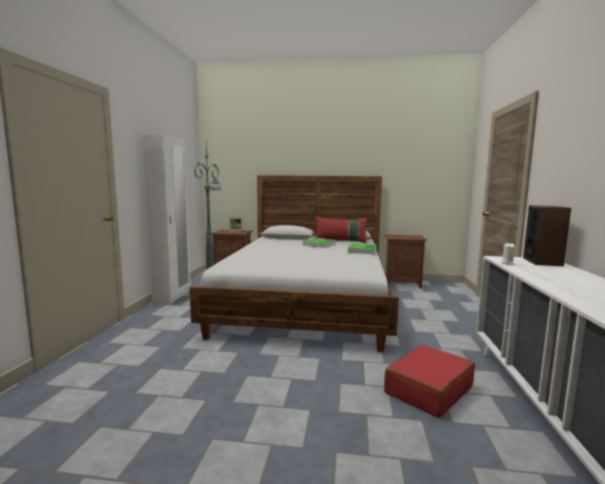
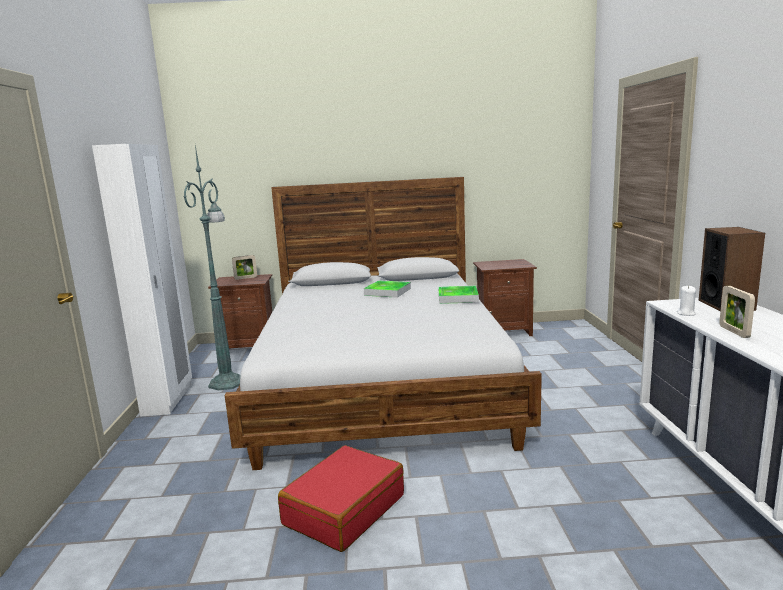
camera: 10 degrees left, 5 degrees up
(340, 241) = (415, 282): red pillow -> none
(428, 389) = (604, 501): red suitcase -> red suitcase (344, 509)
(535, 275) = (734, 332): none -> picture frame

